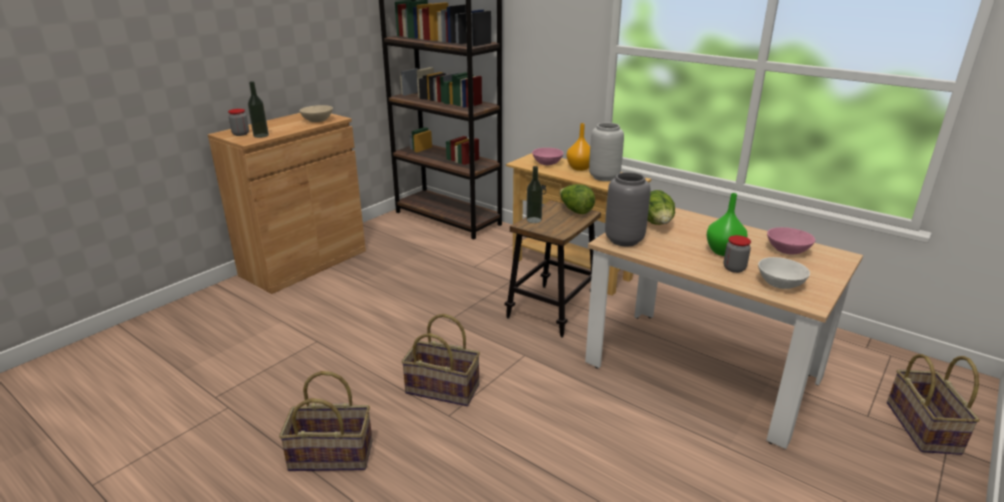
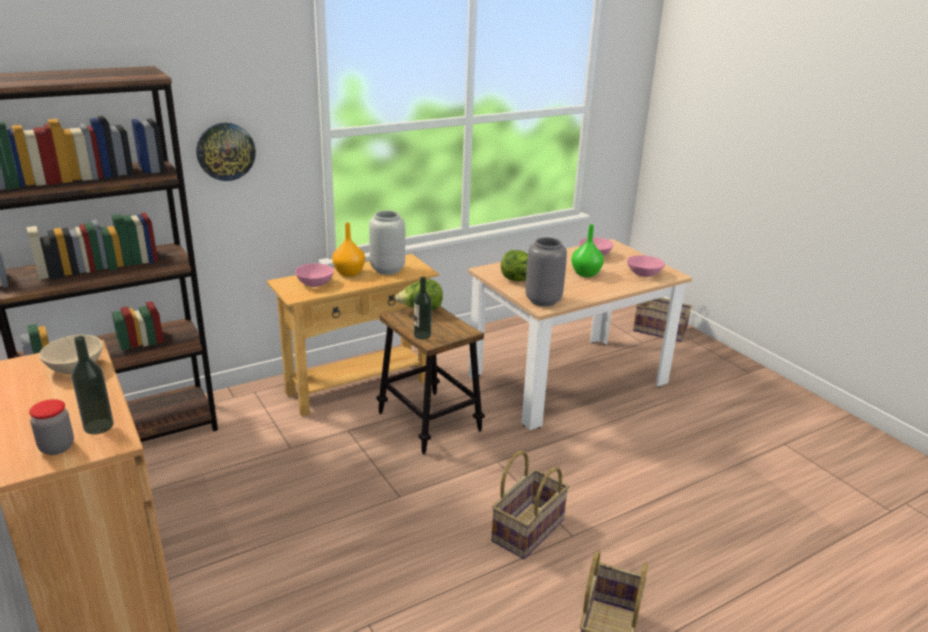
camera: 70 degrees left, 0 degrees up
(541, 47) = (225, 151): none -> wall clock
(734, 268) = (615, 279): jar -> none
(779, 284) = (644, 274): white bowl -> pink bowl

